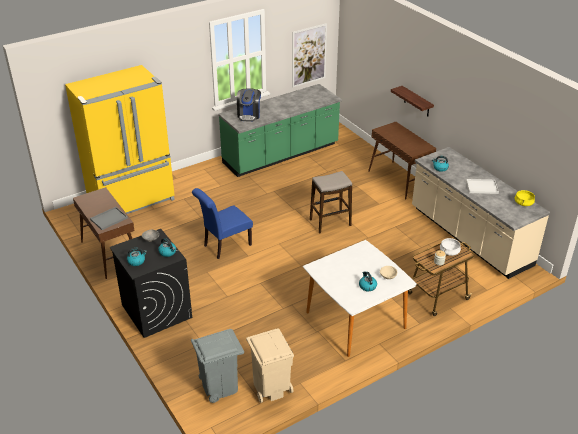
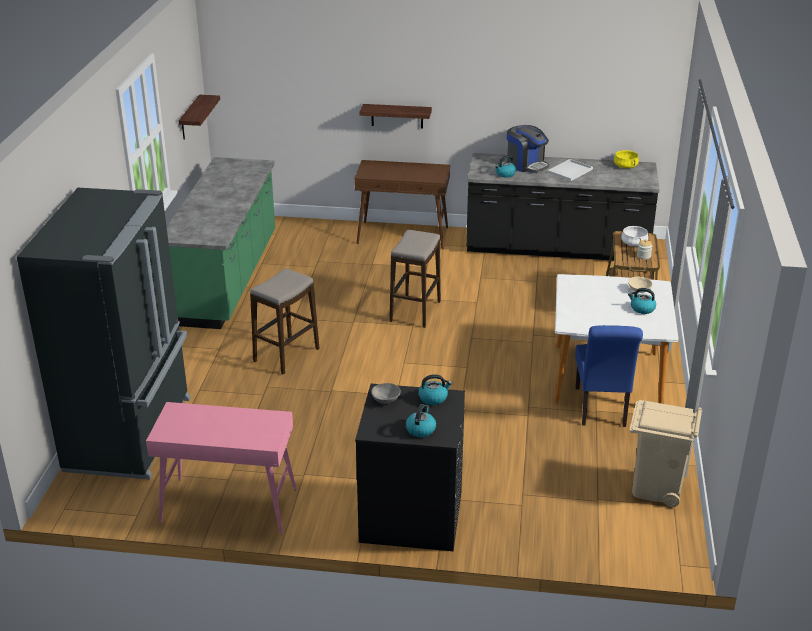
camera: 50 degrees left, 5 degrees down
(109, 218) = (253, 428): grey tray -> none
(110, 253) = (228, 506): brown console table -> pink console table
(132, 200) = (132, 433): yellow fridge -> black fridge
(219, 386) = (614, 526): grey trash can -> none
(224, 246) = (351, 403): blue chair -> blue chair (601, 409)
(240, 206) = (287, 355): none -> stool
(249, 115) = (201, 224): coffee machine -> coffee machine (526, 164)
(309, 55) = (190, 118): picture -> shelf
(469, 237) = (556, 248): beige counter -> black counter

